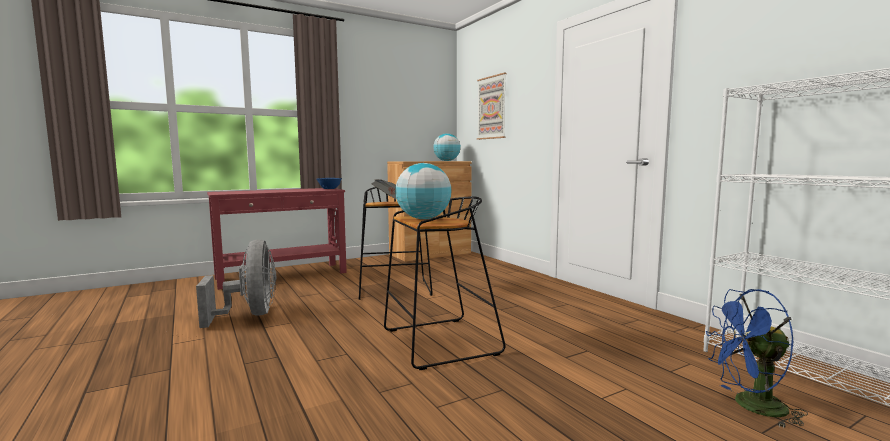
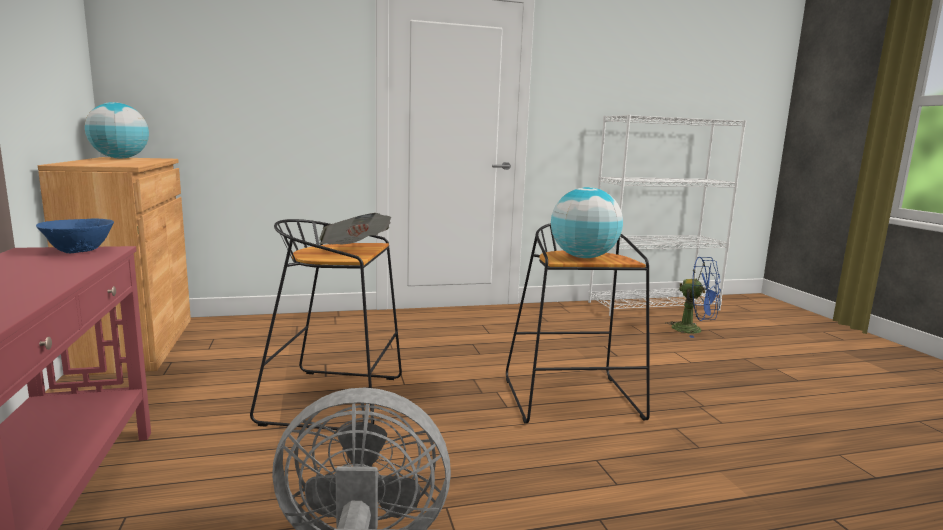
camera: 75 degrees left, 5 degrees up
(491, 107) = (224, 68): picture -> none
(751, 406) = (693, 330): blue fan -> blue fan turned 75 degrees counterclockwise

